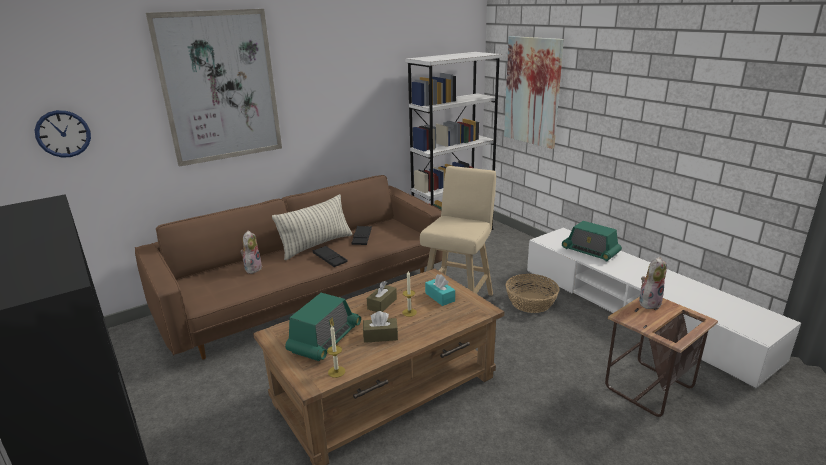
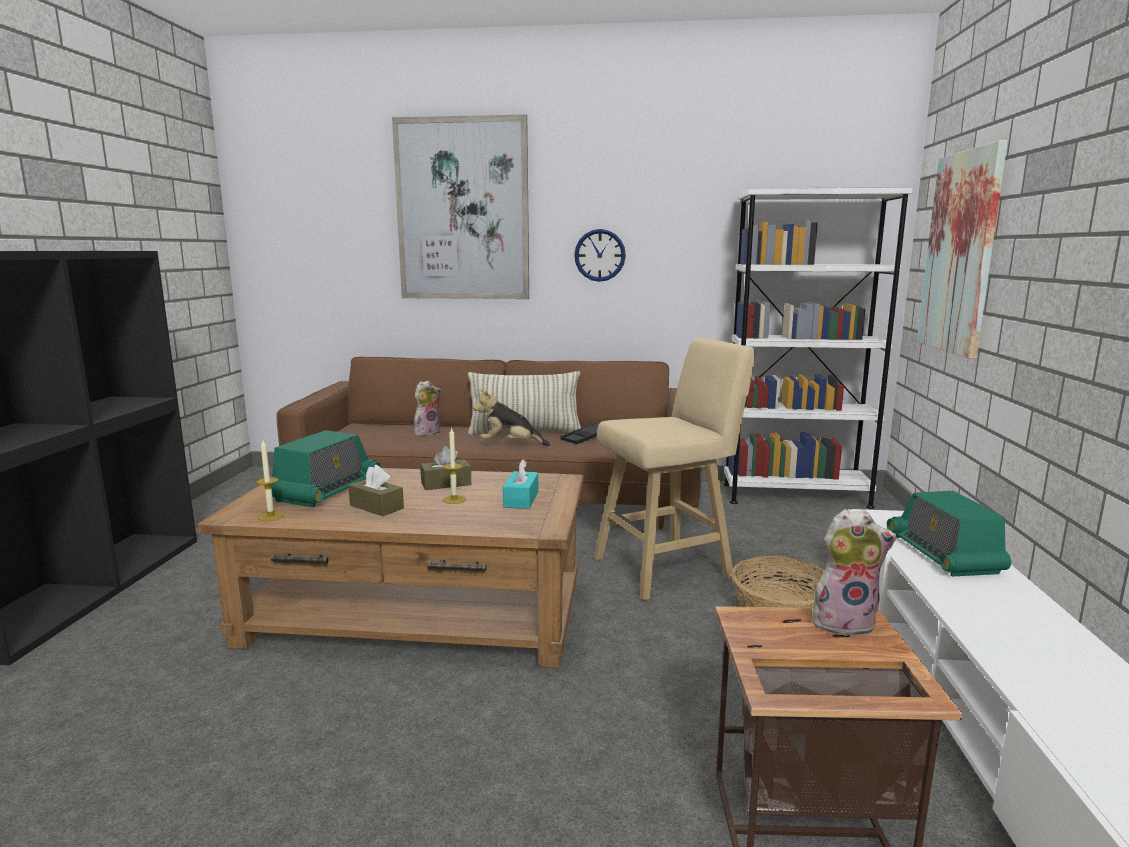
camera: 40 degrees right, 10 degrees down
(63, 134) = (299, 242): wall clock -> wall clock (600, 255)
(325, 339) = (326, 490): radio -> radio turned 45 degrees counterclockwise
(330, 259) = (510, 445): black tray -> plush toy

